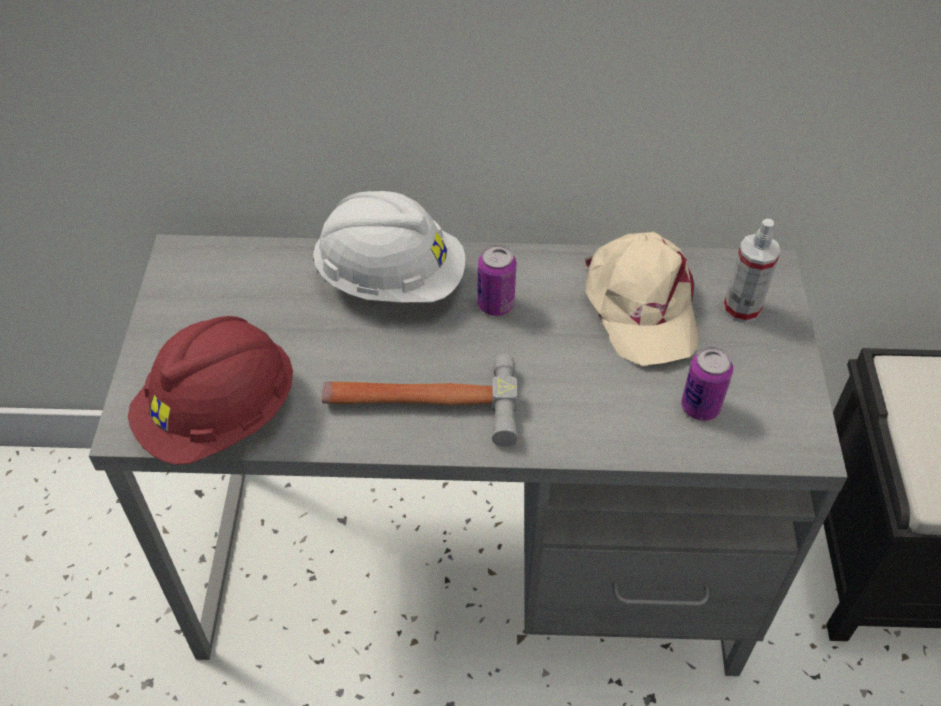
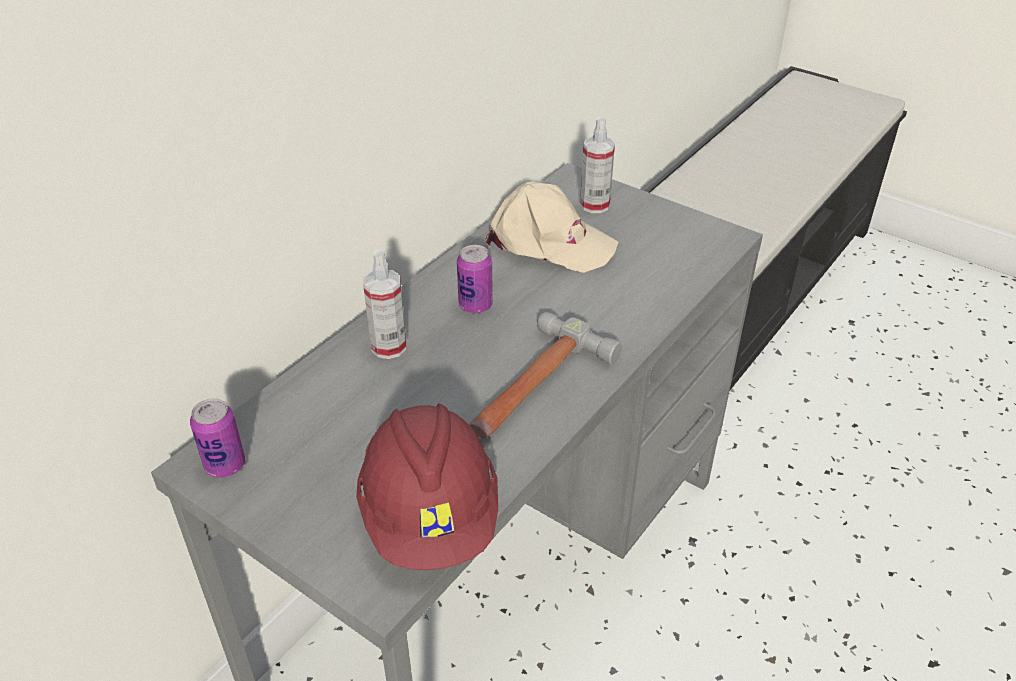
camera: 55 degrees left, 10 degrees down
(391, 280) = (389, 347): white hard hat -> spray bottle
(700, 407) = (660, 260): can -> can (225, 465)

